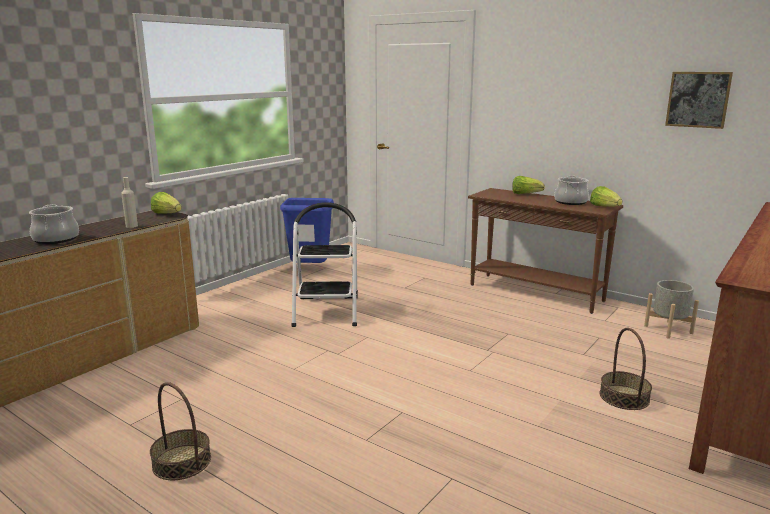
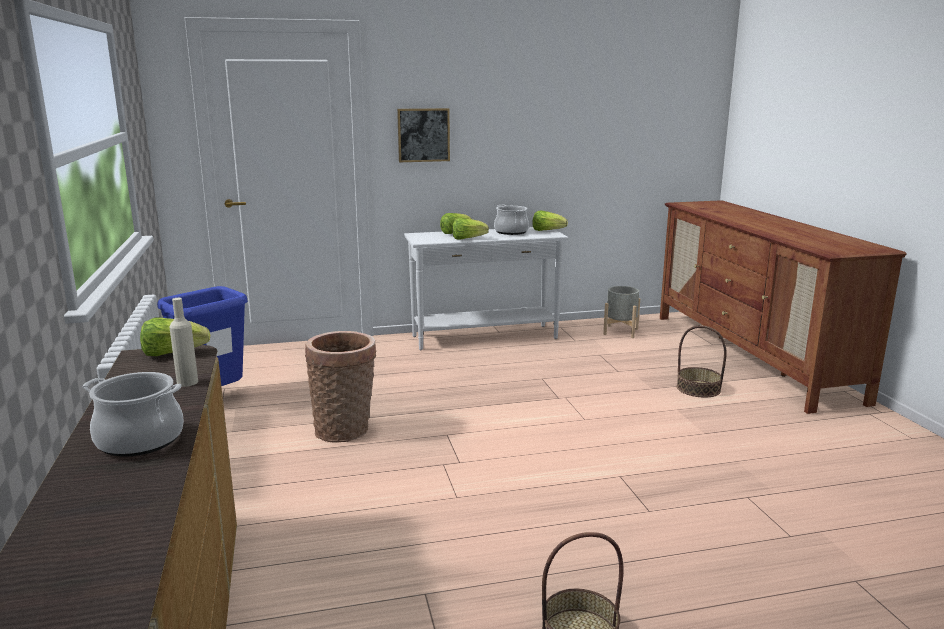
camera: 50 degrees left, 0 degrees up
(327, 310) = (345, 430): step ladder -> basket
(517, 199) = (468, 239): none -> lettuce
(536, 293) = (485, 337): brown console table -> white console table
(698, 99) = (601, 118): picture -> picture (423, 135)

